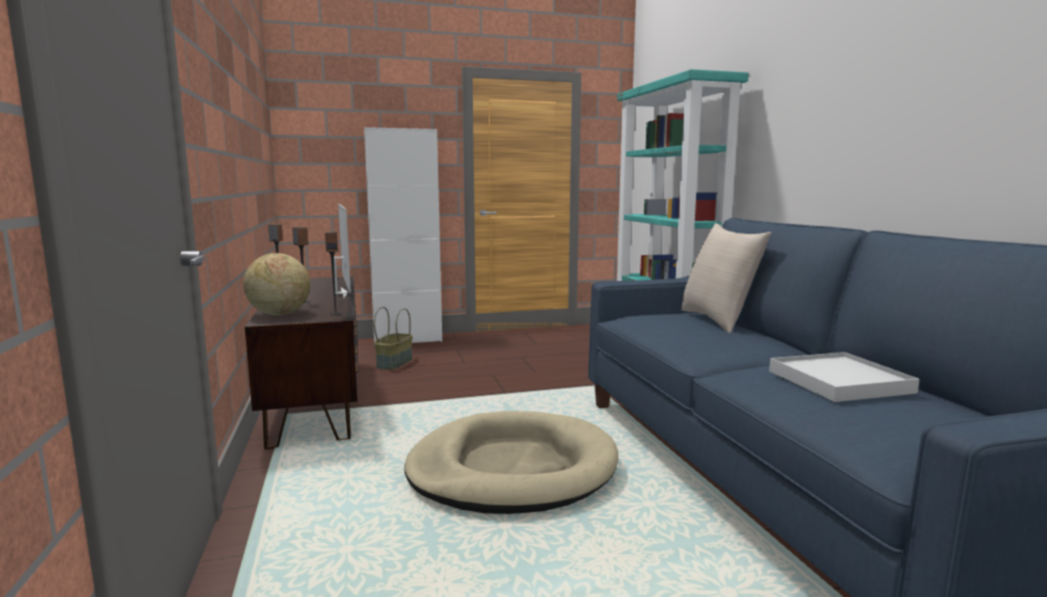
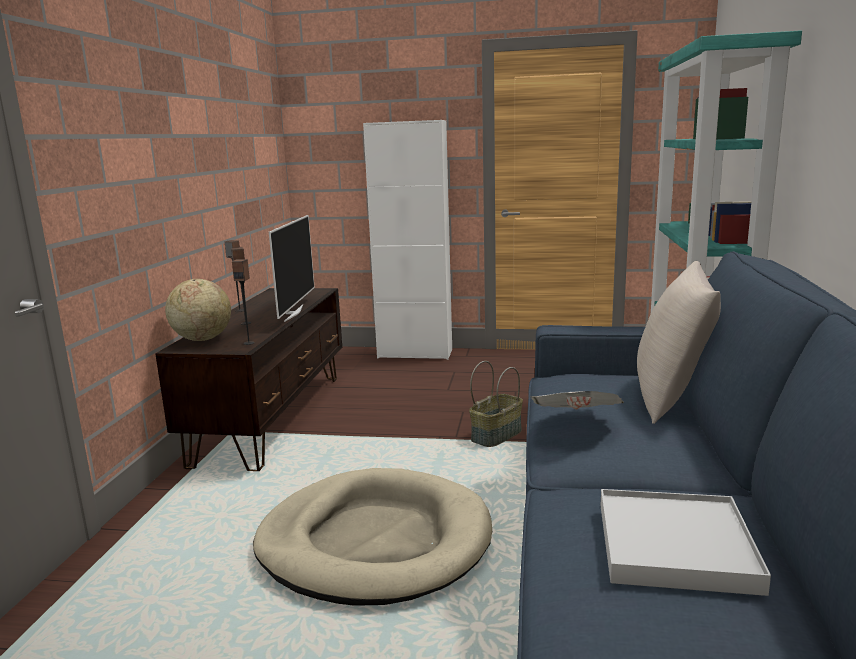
camera: 25 degrees right, 5 degrees up
(394, 363) = (377, 382): basket -> basket (496, 435)
(684, 337) = (575, 424): none -> newspaper

